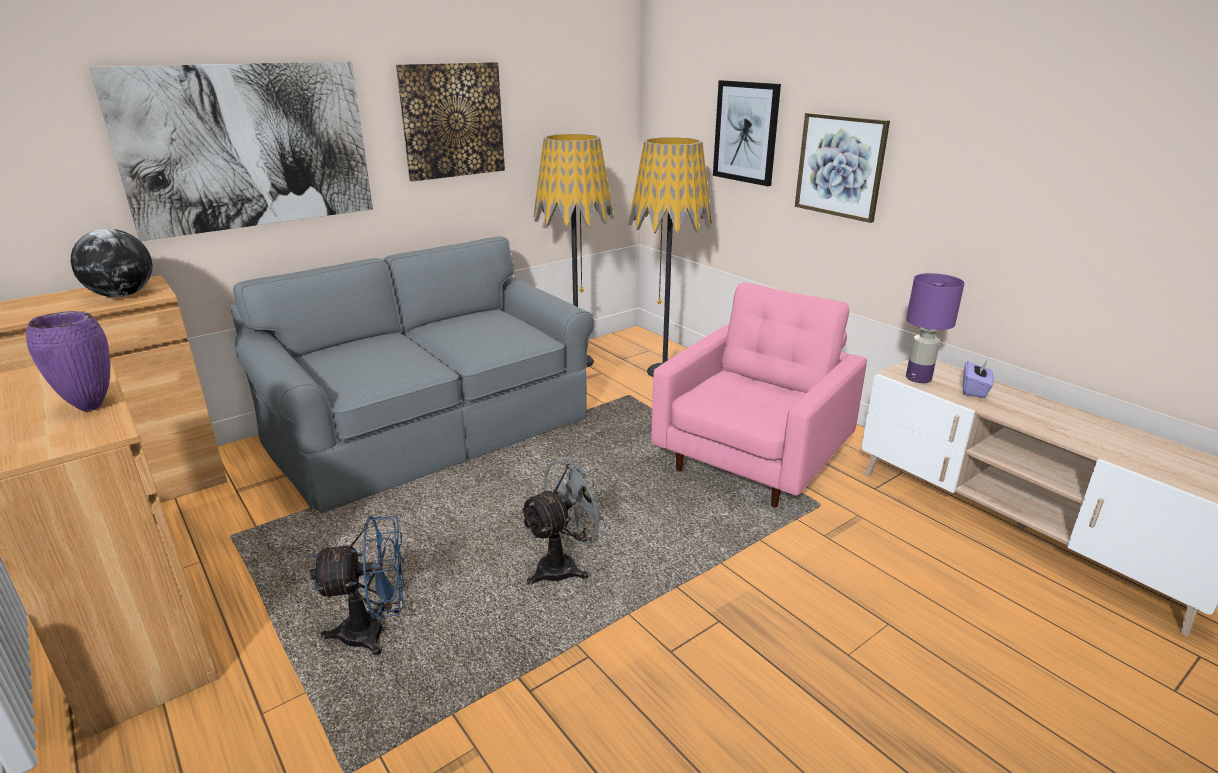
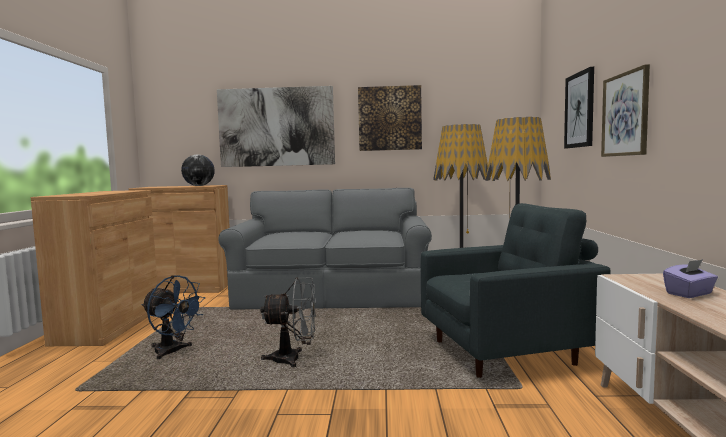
camera: 40 degrees right, 20 degrees down
(92, 407) = (102, 193): purple vase -> none
(754, 461) = (506, 352): pink armchair -> grey armchair
(918, 378) = (638, 281): purple table lamp -> none

